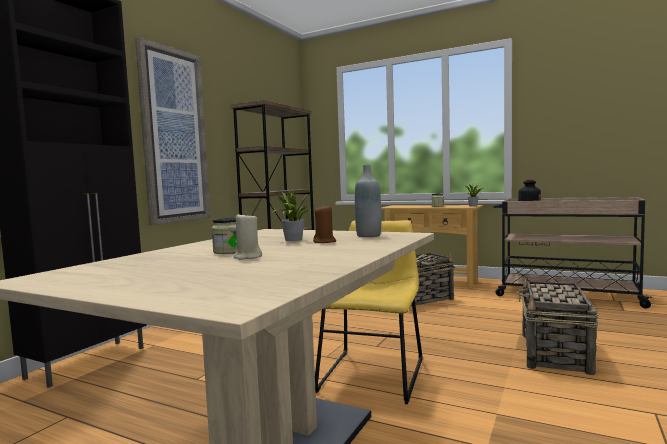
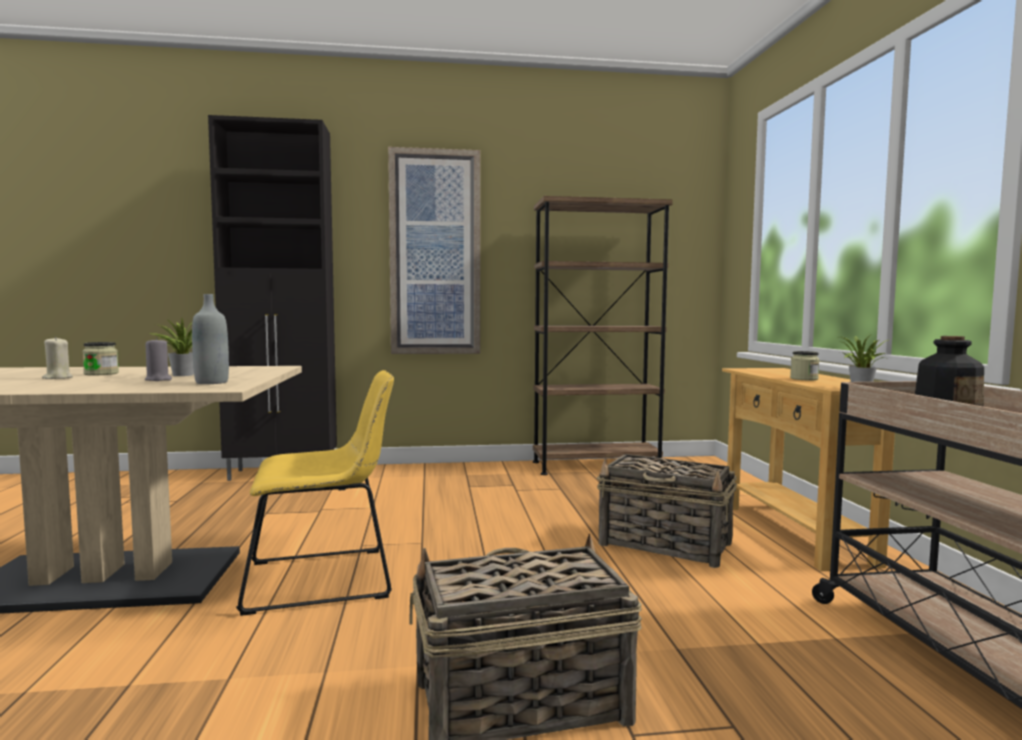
camera: 55 degrees right, 0 degrees up
(324, 242) = (158, 380): brown candle -> grey candle

